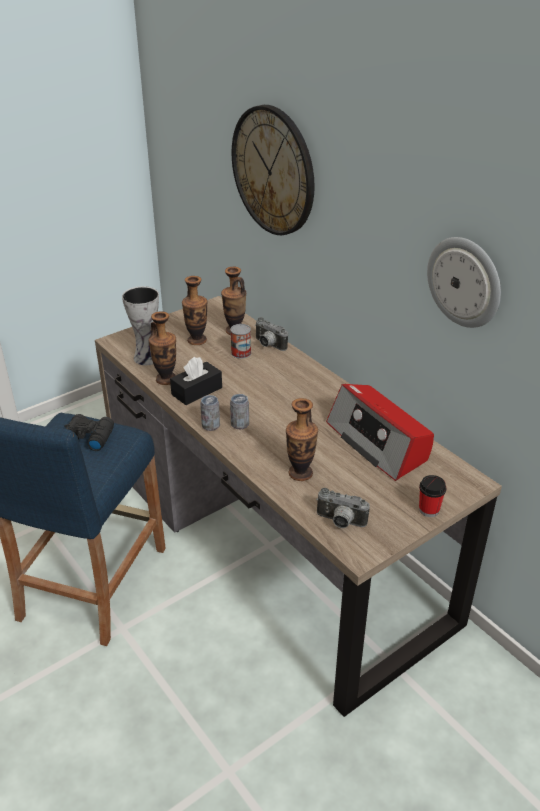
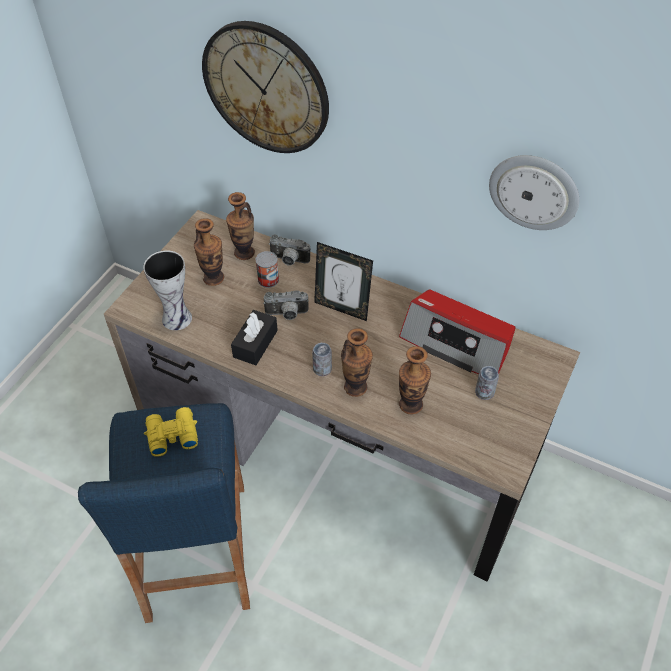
camera: 25 degrees left, 15 degrees up
(88, 437) = (171, 435): black binoculars -> yellow binoculars
(166, 379) = (215, 340): vase -> vase (355, 387)
(210, 426) = (296, 381): can -> can (484, 392)
(290, 388) = (342, 308): none -> picture frame
(340, 522) = (475, 444): camera -> camera (287, 314)
(429, 510) = (538, 401): cup -> none

